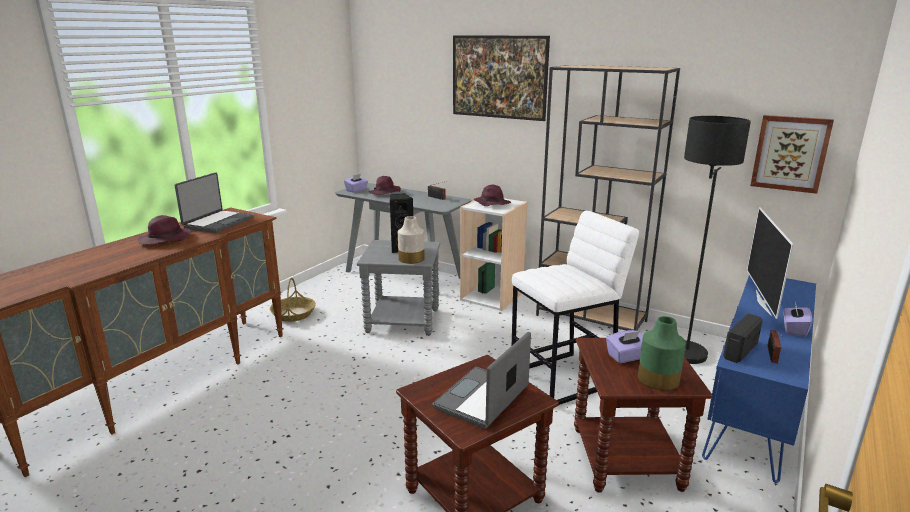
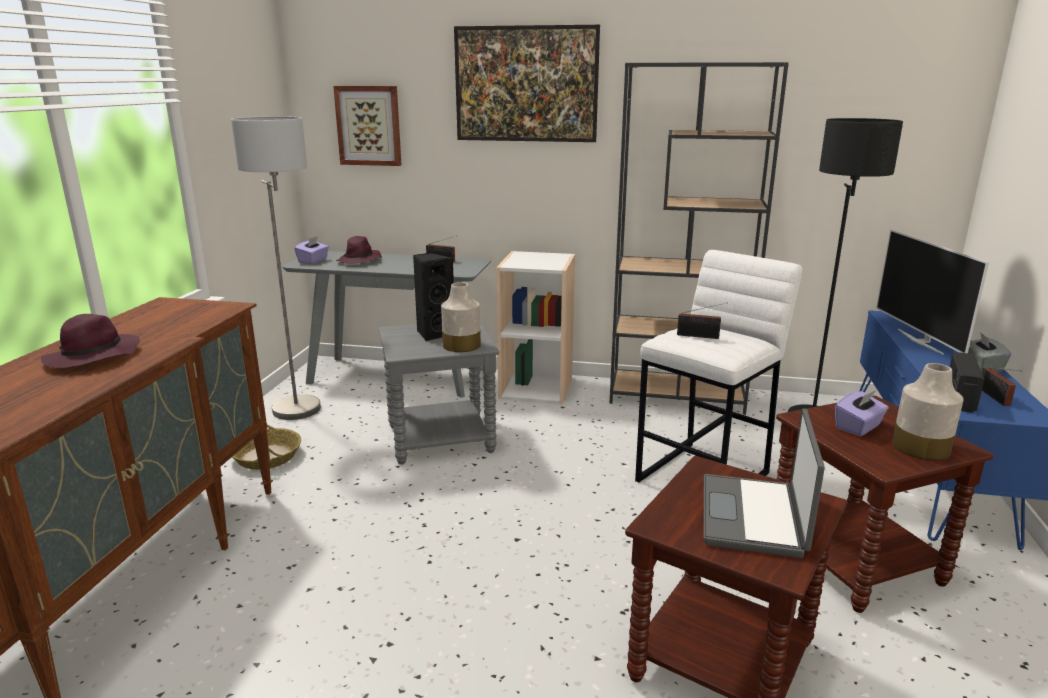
camera: 20 degrees left, 0 degrees up
(218, 222) = (163, 321): laptop -> none
(329, 291) = (301, 415): none -> grey floor lamp
(491, 203) = (533, 259): purple hat -> none
(554, 274) = (700, 336): none -> radio
(658, 379) = (920, 447): green vase -> beige vase
(790, 153) = (909, 163): picture -> picture (369, 125)
(793, 329) = (981, 366): purple tissue box -> grey tissue box

